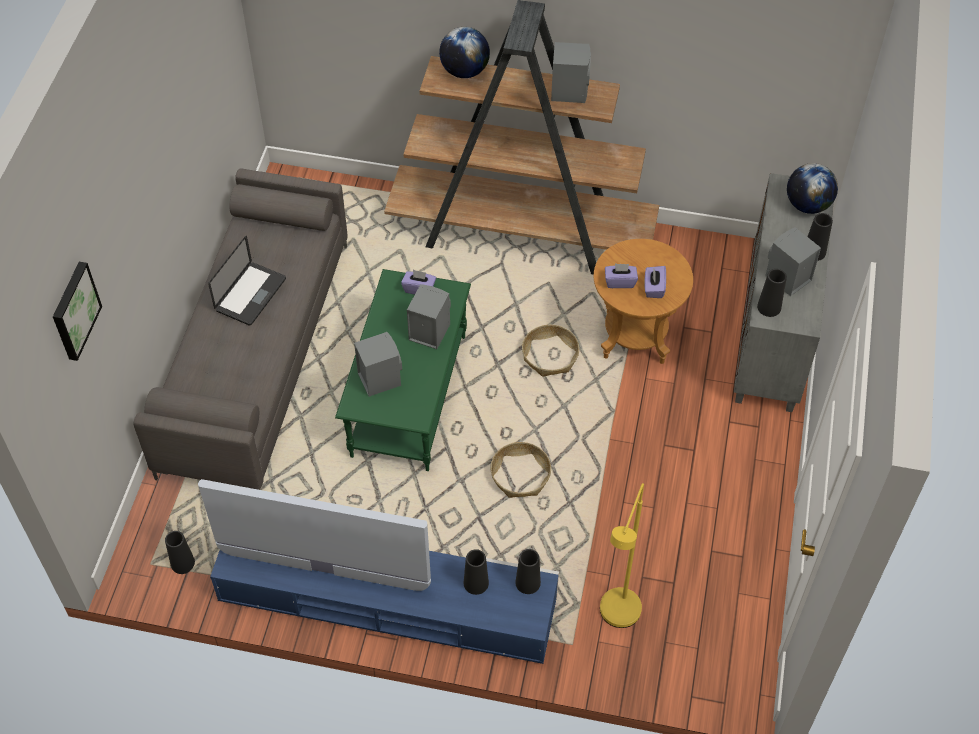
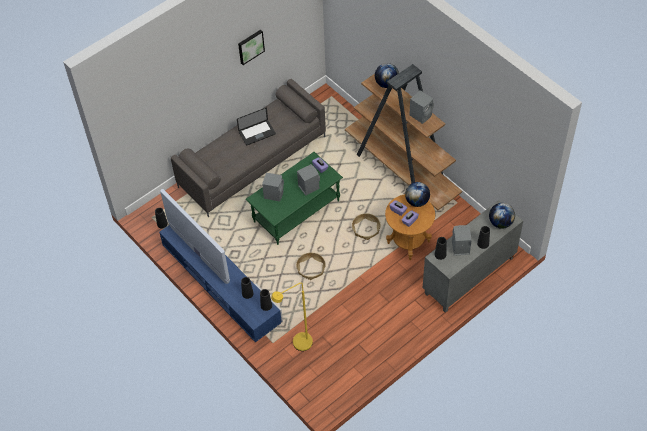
camera: 40 degrees right, 0 degrees up
(74, 310) = (149, 99): picture -> picture (250, 46)
(635, 251) = (417, 201): none -> globe

